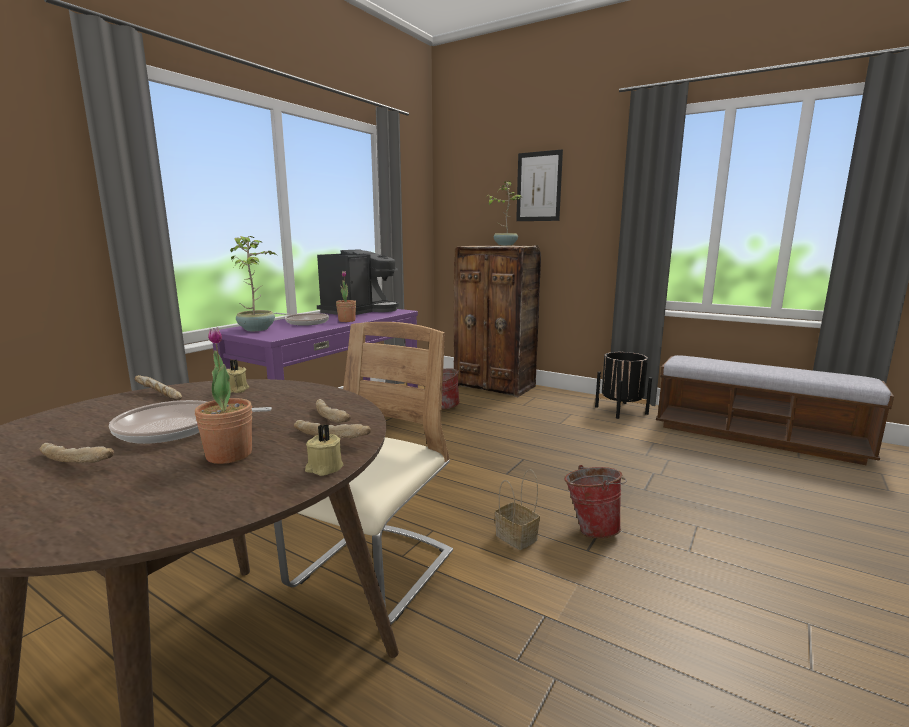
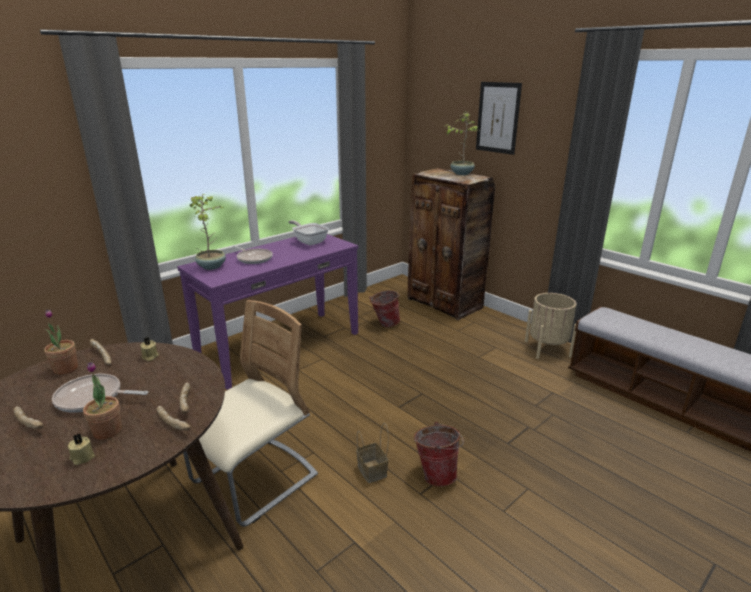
camera: 15 degrees right, 10 degrees up
(324, 468) = (150, 455): beige candle -> beige candle (82, 457)
(347, 320) = (287, 258): potted plant -> potted plant (66, 369)
(360, 311) = (309, 241): coffee machine -> frying pan
(621, 410) = (547, 349): black planter -> beige planter

